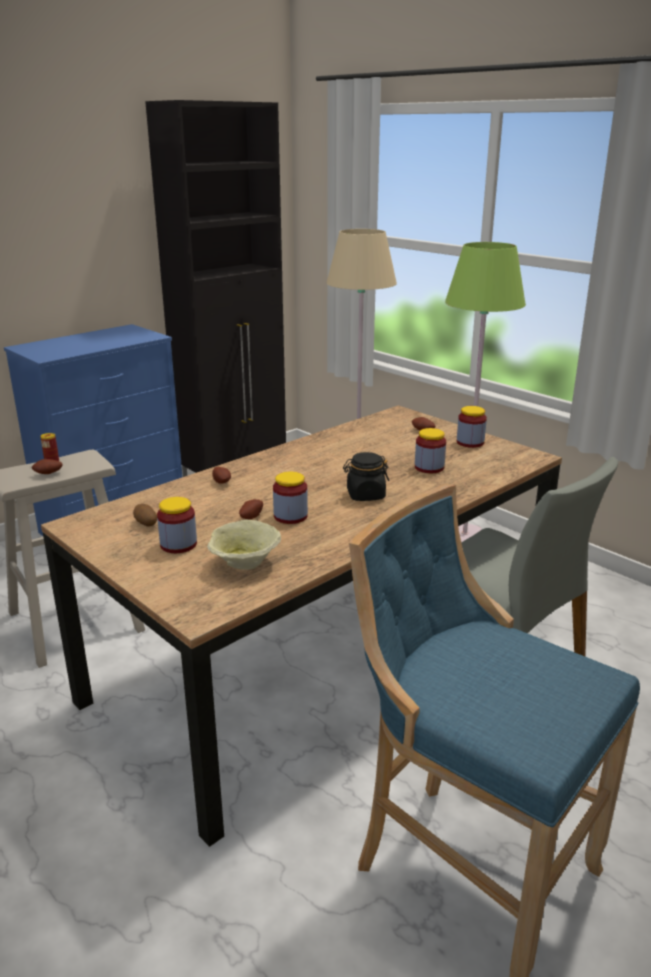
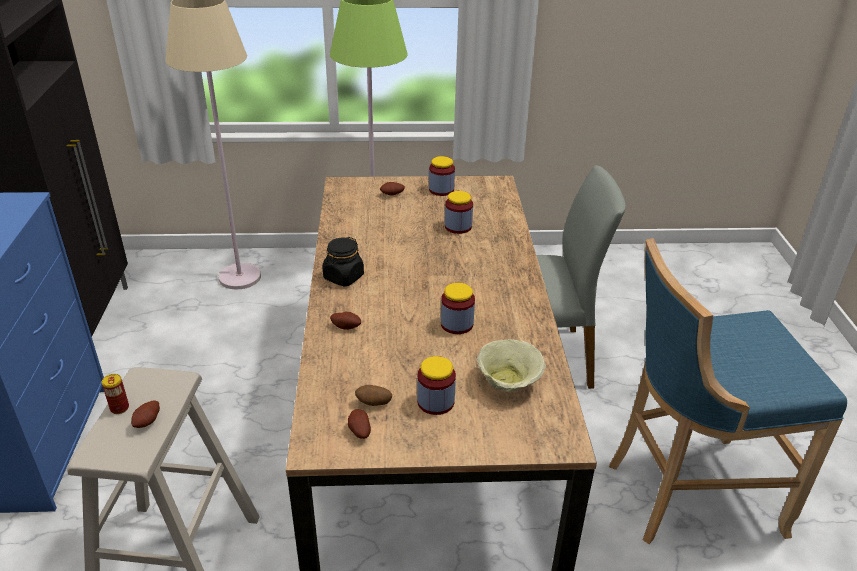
camera: 50 degrees left, 10 degrees up
(251, 517) = (433, 343): potato -> potato (359, 431)
(365, 495) = (466, 275): black jar -> black jar (343, 277)

